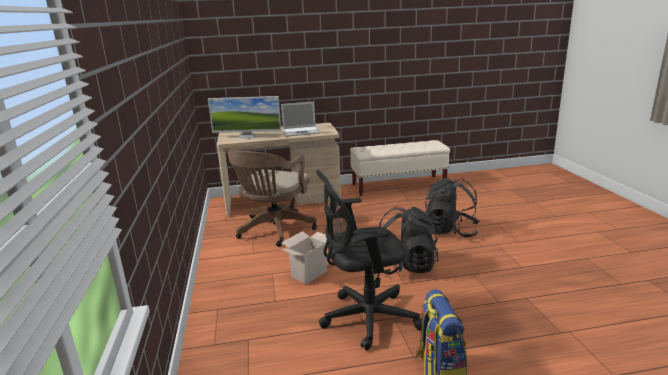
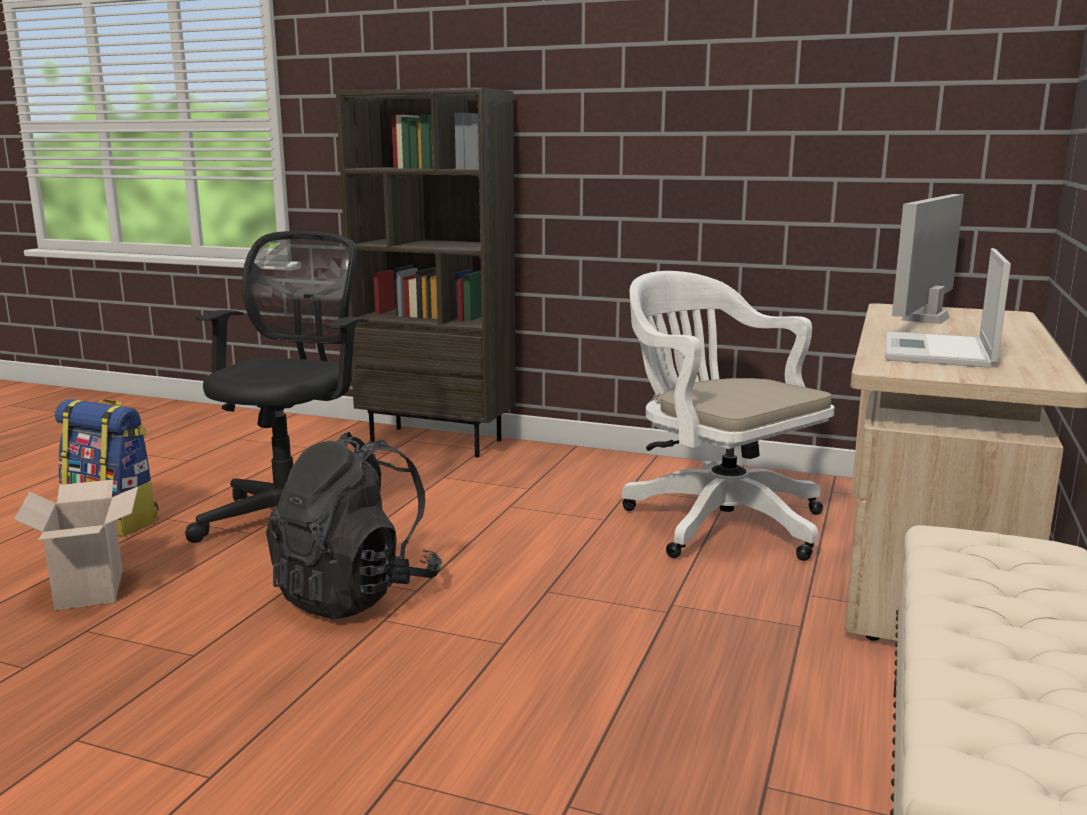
camera: 120 degrees right, 5 degrees down
(211, 331) = (438, 441): none -> brown bookcase
(274, 230) = (716, 520): brown office chair -> white office chair
(309, 273) = (483, 511): cardboard box -> cardboard box (92, 590)
(450, 231) = (407, 739): black backpack -> none

